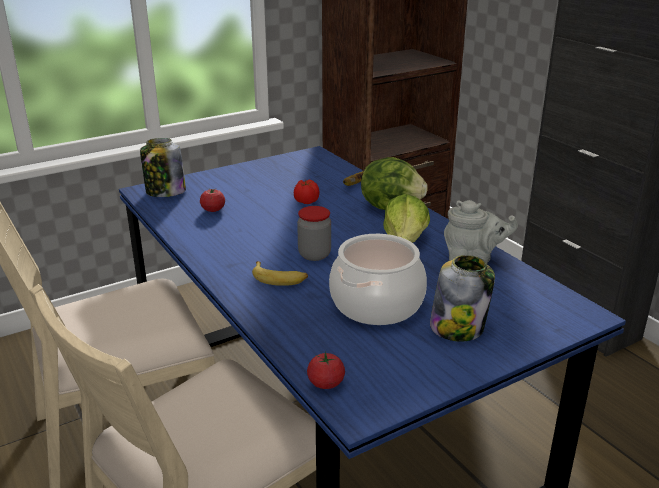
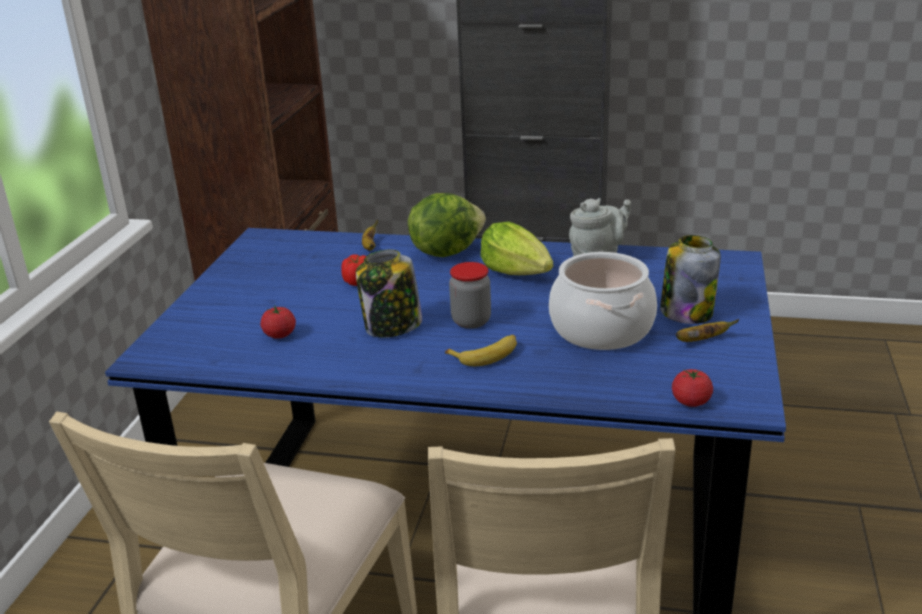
camera: 45 degrees left, 0 degrees up
(165, 192) = (179, 346): jar -> jar (392, 326)
(425, 351) = (702, 340): none -> banana

